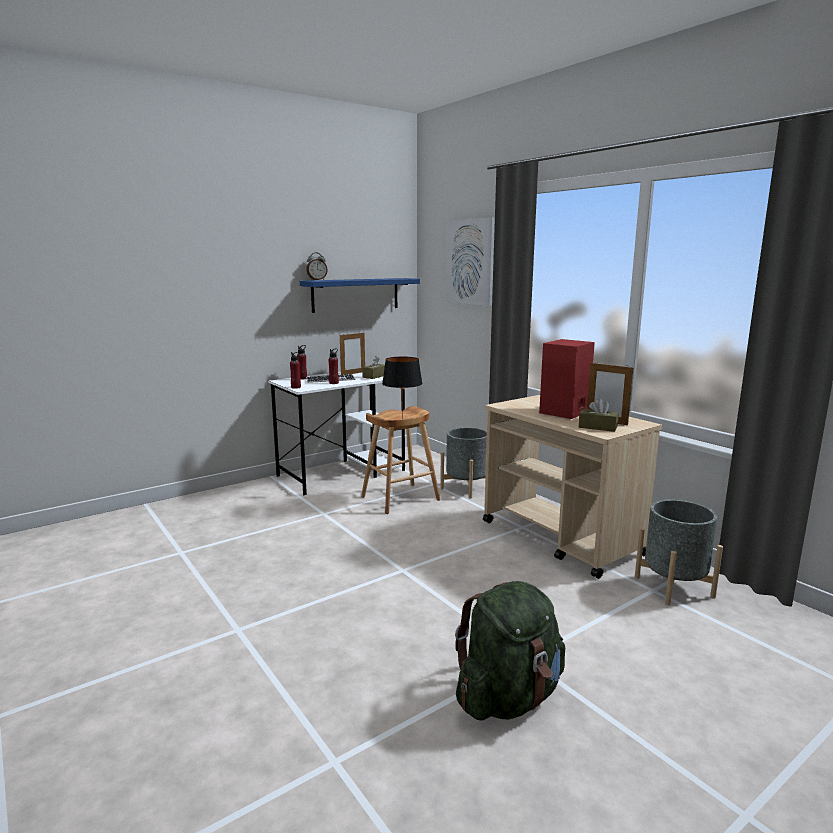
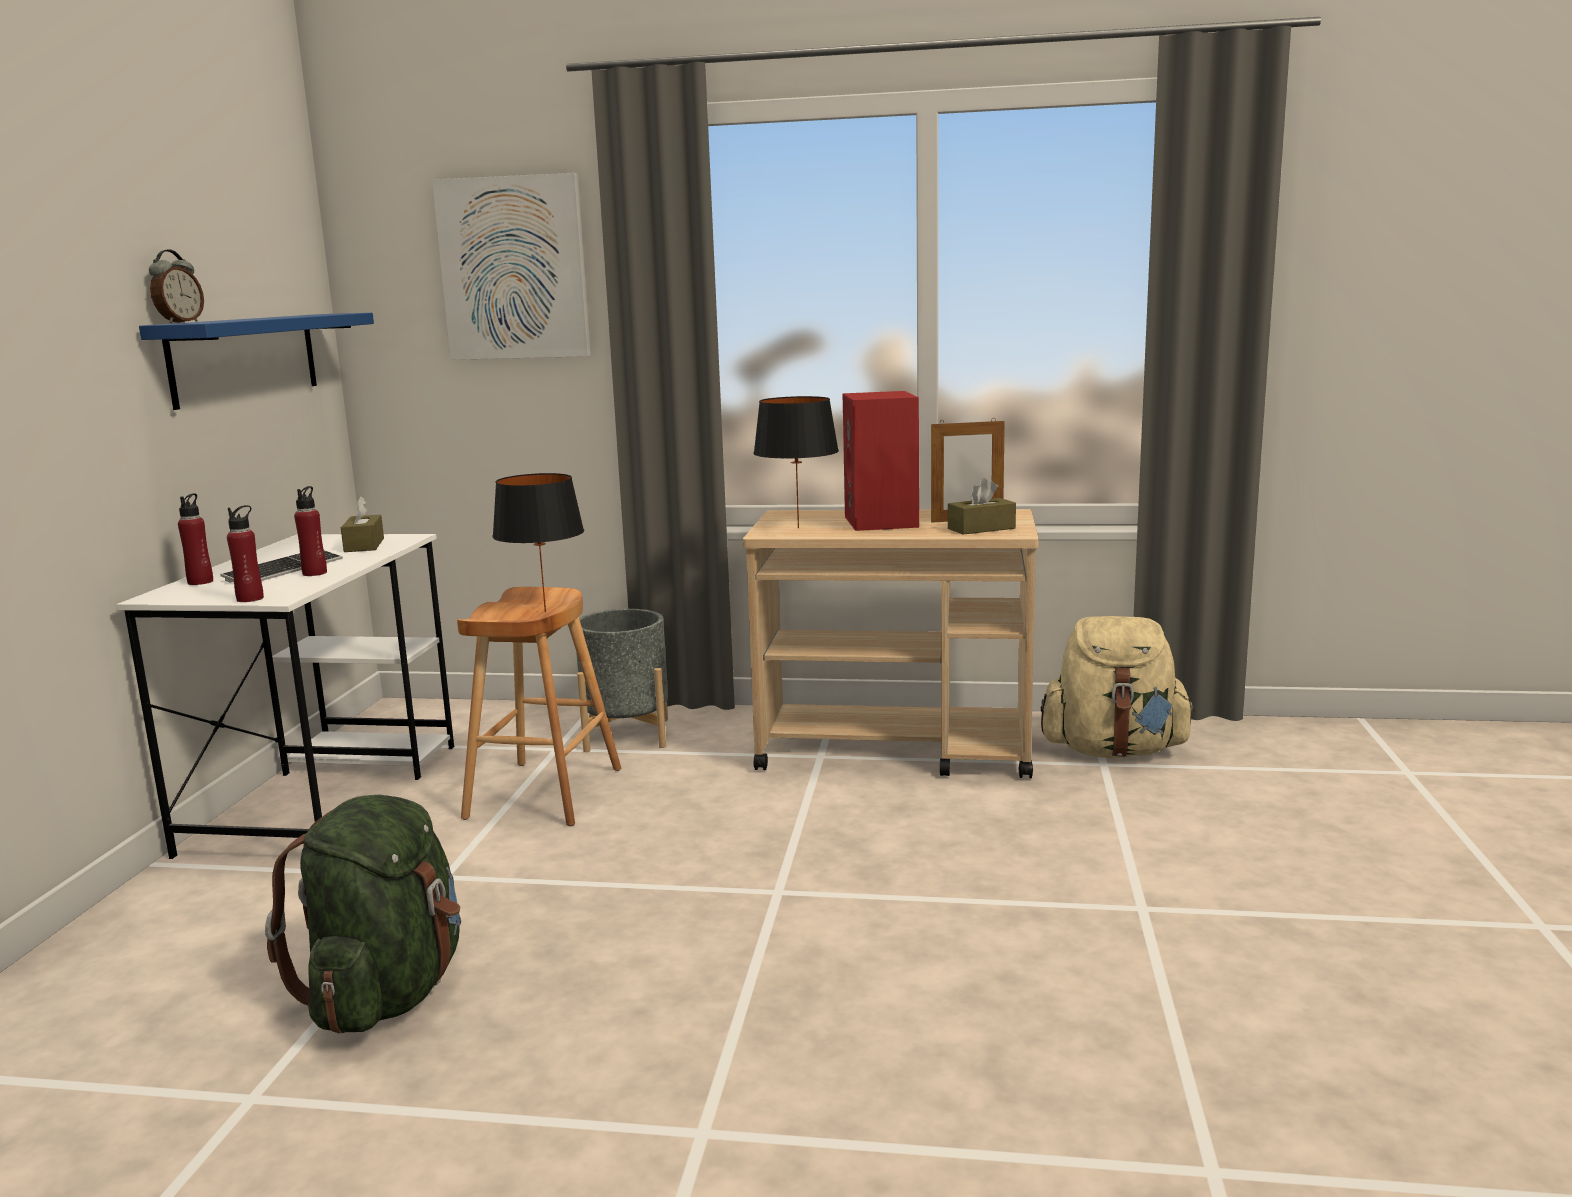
camera: 45 degrees left, 0 degrees up
(353, 373) = (294, 550): picture frame -> none
(509, 697) = (1212, 960): green backpack -> green backpack (387, 993)
(520, 405) = (797, 528): none -> black table lamp
(673, 587) = (1114, 750): grey planter -> beige backpack

